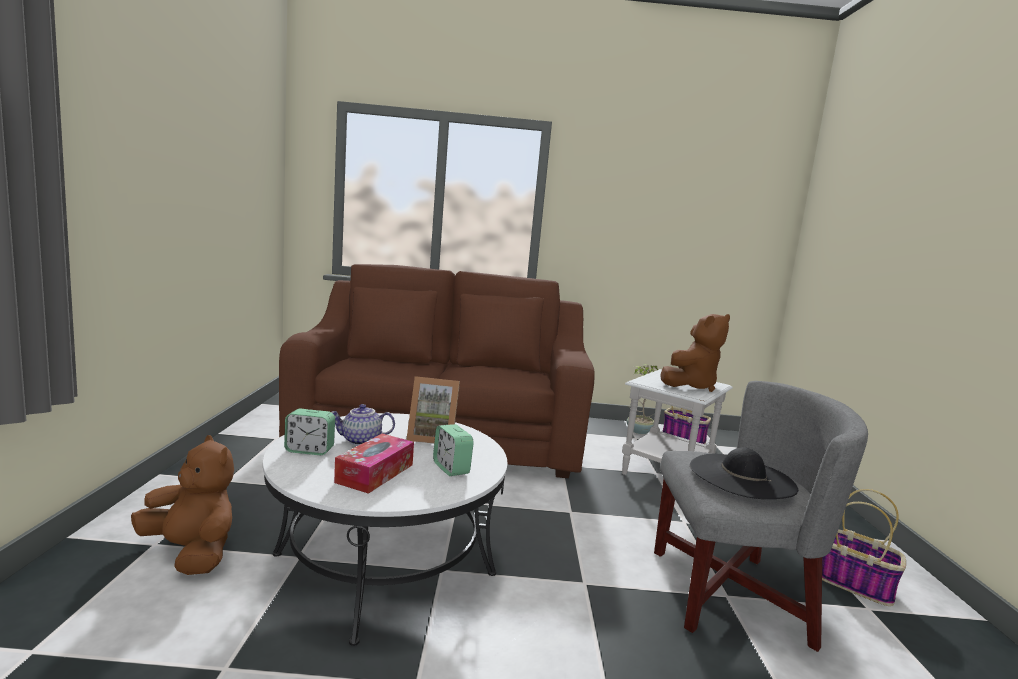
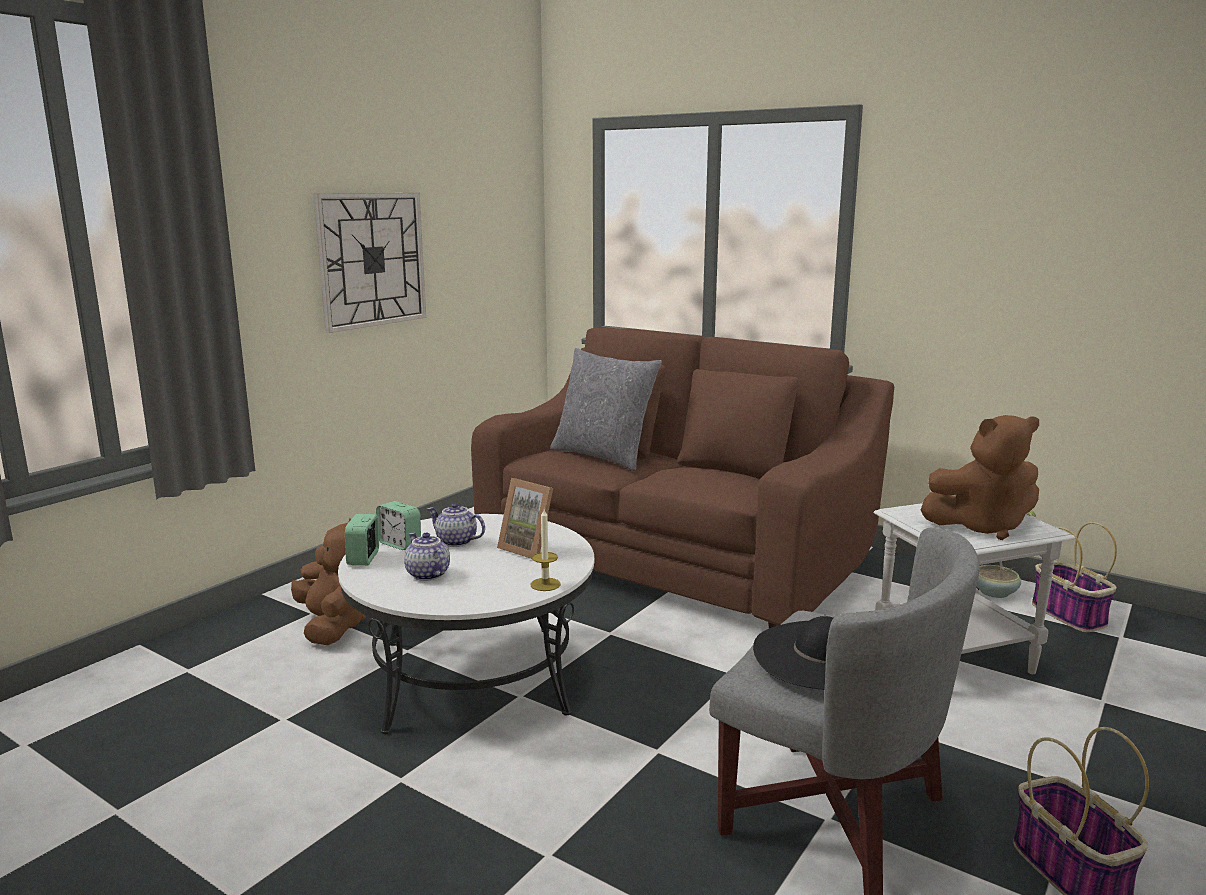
camera: 35 degrees right, 5 degrees up
(175, 184) = (372, 260): none -> wall clock
(375, 473) = (426, 574): tissue box -> teapot
(394, 363) = (603, 456): none -> grey pillow
(451, 468) = (502, 583): alarm clock -> alarm clock (364, 558)
(486, 463) = (545, 584): none -> candle

